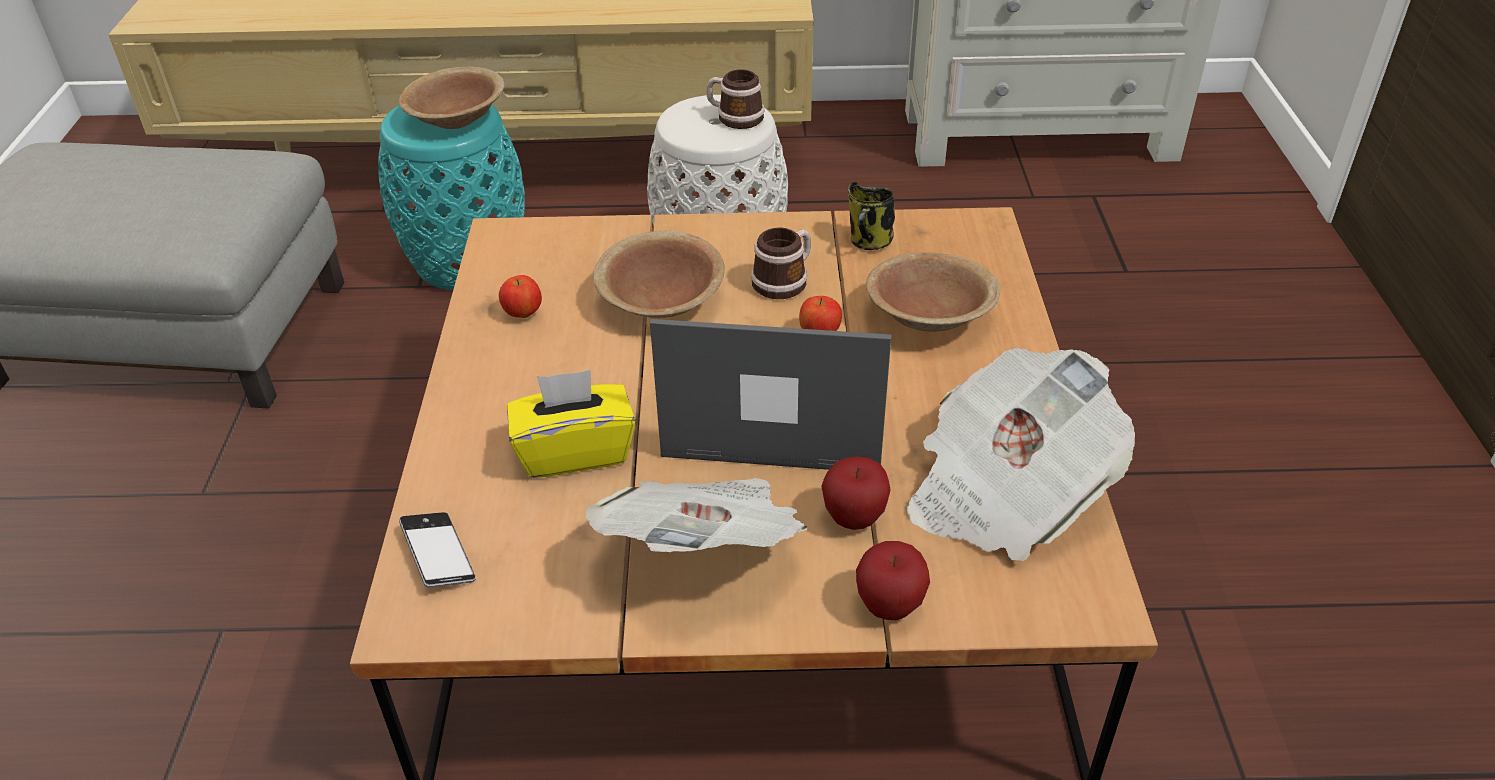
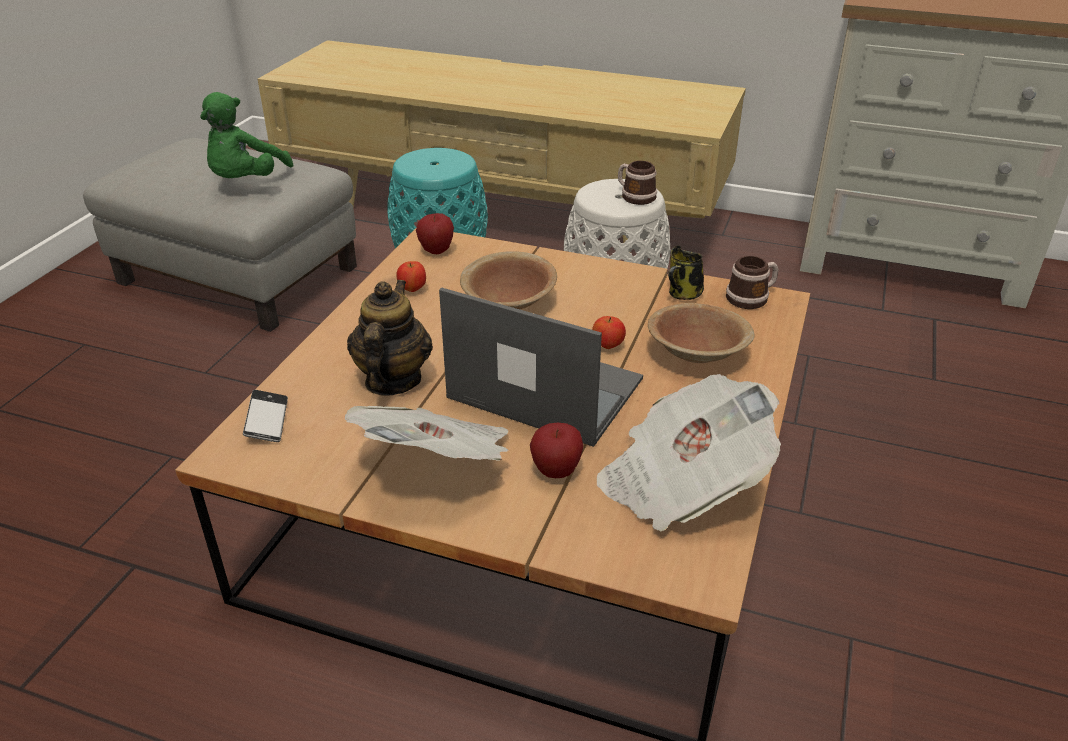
camera: 20 degrees right, 5 degrees down
(176, 201) = (246, 182): none -> green plush toy
(456, 119) = (445, 165): brown bowl -> none
(575, 451) = (392, 380): yellow tissue box -> teapot
(785, 280) = (604, 306): mug -> mug (751, 297)
(889, 607) = (545, 536): apple -> apple (436, 251)

